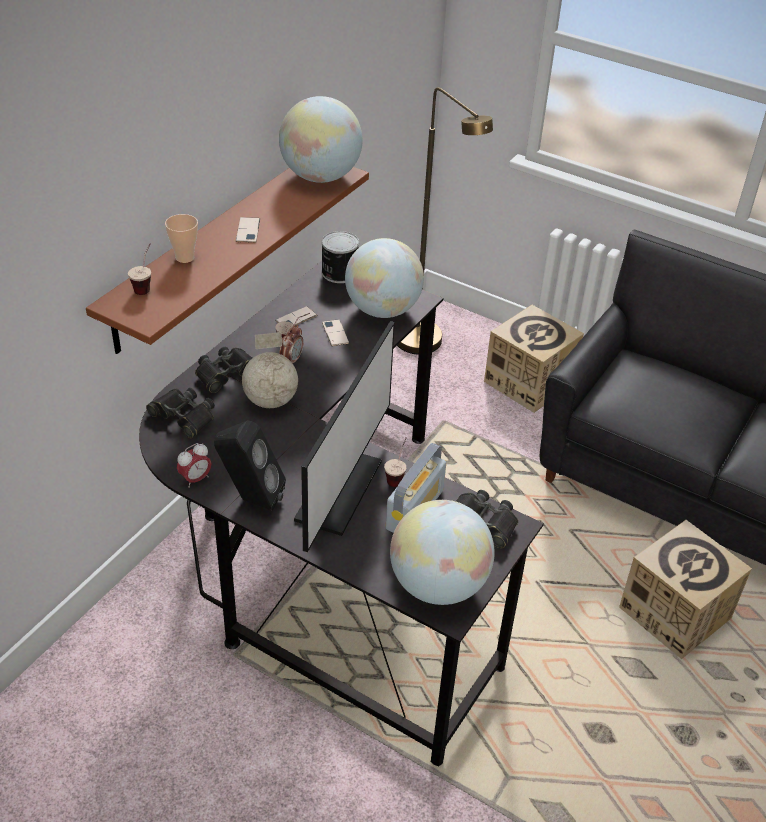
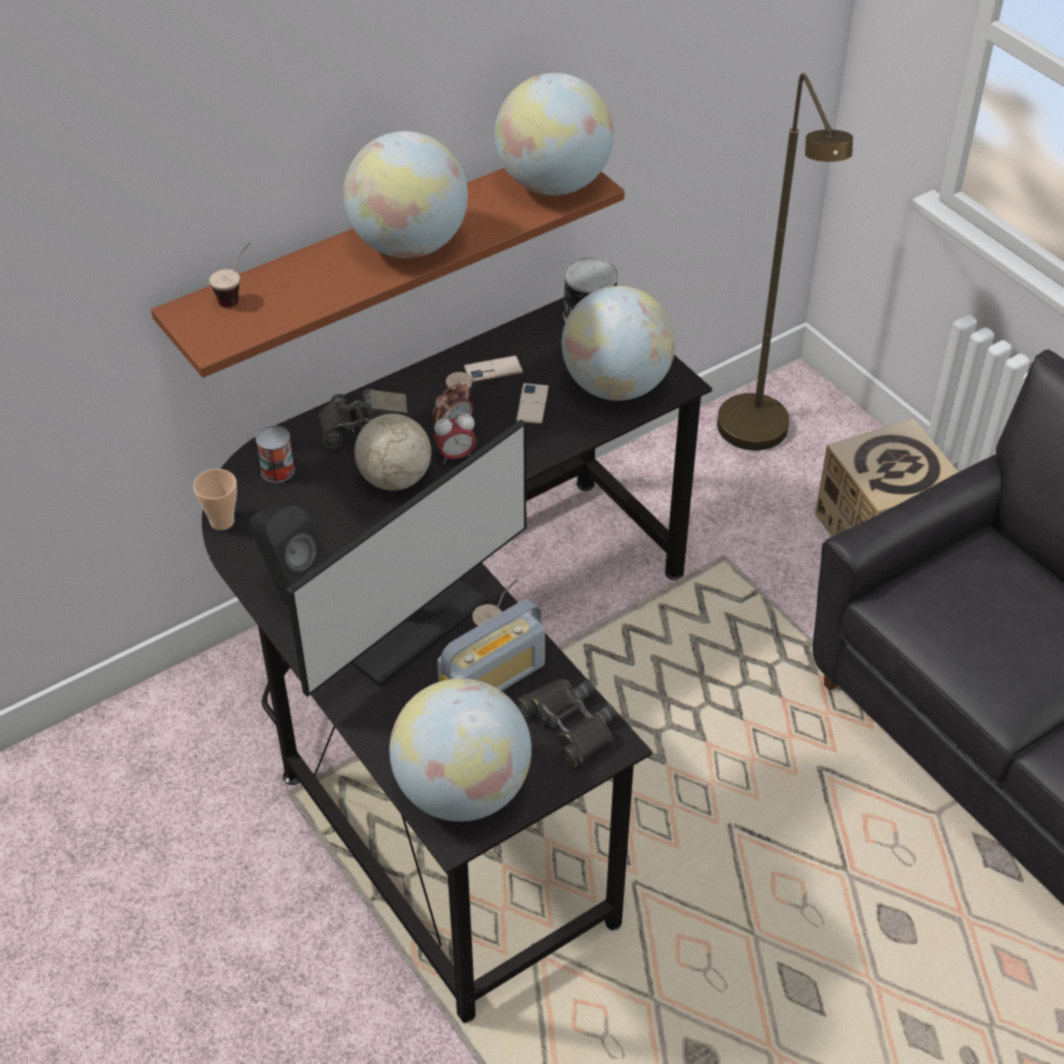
camera: 25 degrees right, 5 degrees up
(184, 258) = (306, 267): cup -> cup (222, 521)
(184, 416) = (277, 470): black binoculars -> can
(195, 479) = (246, 559): alarm clock -> alarm clock (456, 456)
(248, 230) = (409, 245): phone -> globe
(674, 614) = (905, 935): cardboard box -> none

